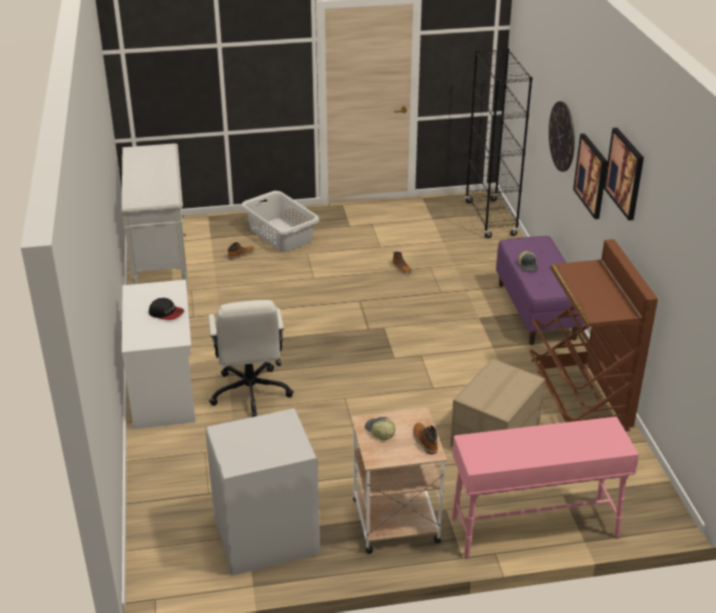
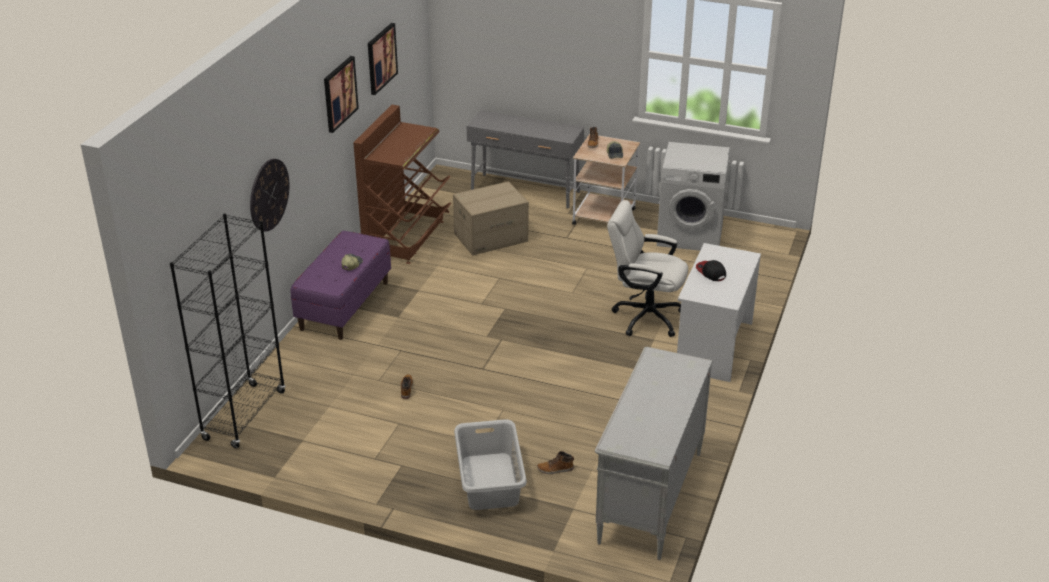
camera: 150 degrees left, 0 degrees up
(251, 395) = (644, 317): white office chair -> white office chair turned 90 degrees counterclockwise
(534, 527) = (525, 191): pink console table -> grey console table
(591, 175) = (311, 156): picture -> picture (381, 58)

